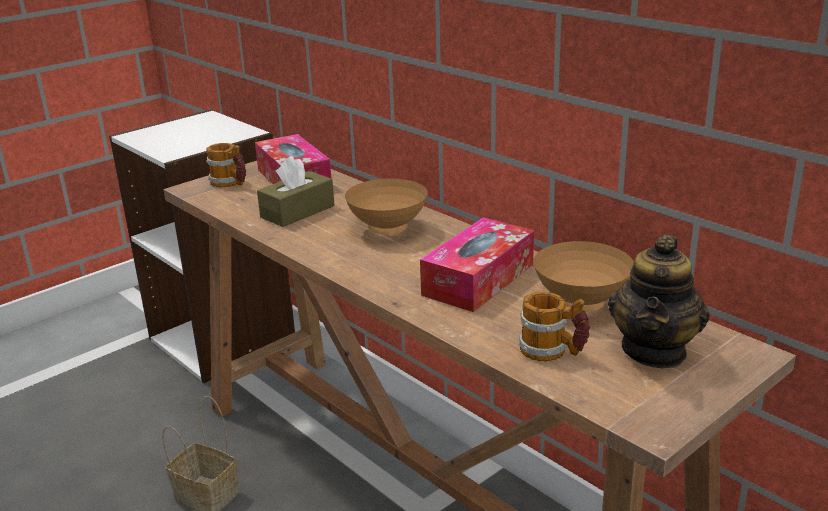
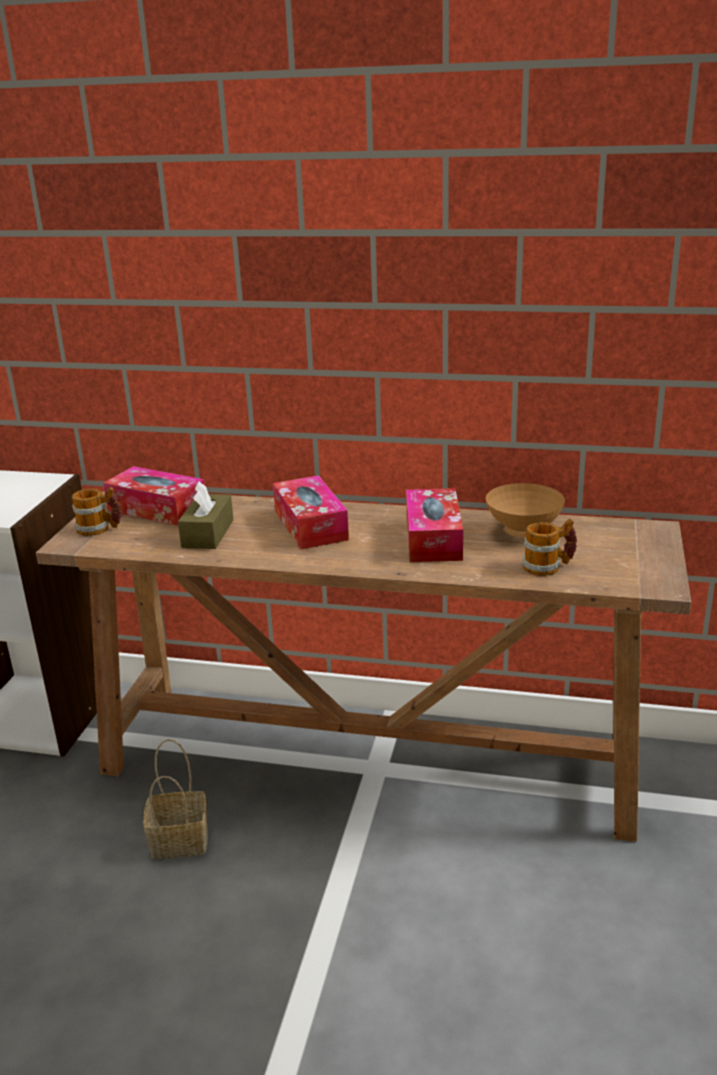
camera: 35 degrees left, 0 degrees up
(388, 230) = (310, 525): brown bowl -> tissue box
(654, 350) = (605, 545): teapot -> none

